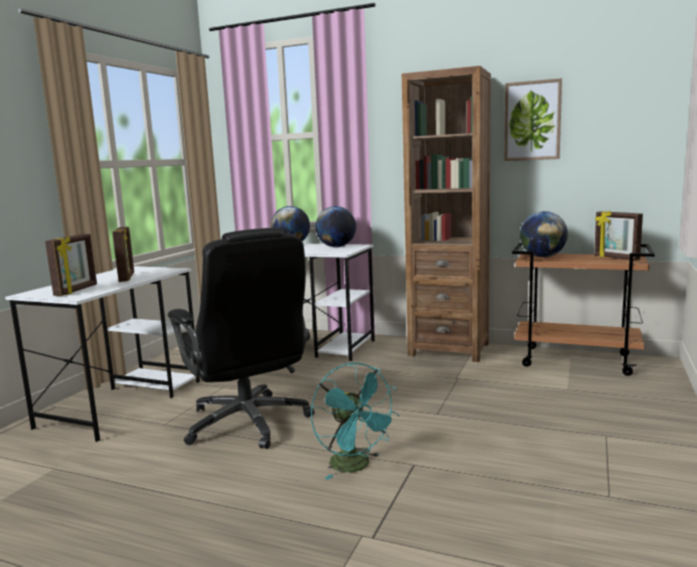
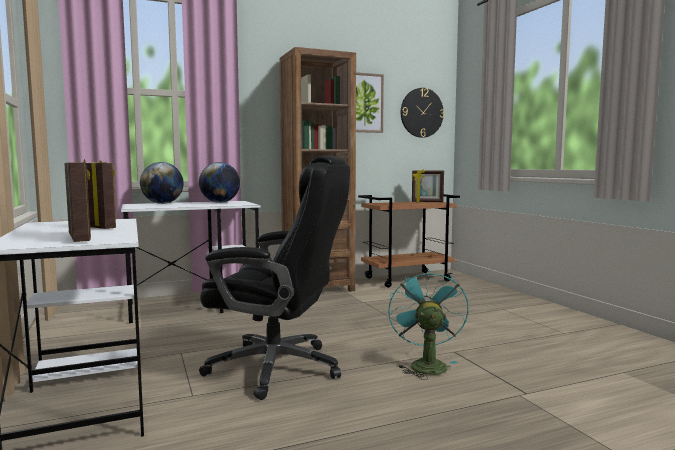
camera: 45 degrees left, 5 degrees down
(356, 466) = (425, 364): turquoise fan -> turquoise fan turned 105 degrees counterclockwise
(542, 257) = (385, 203): globe -> none
(630, 125) = (421, 112): none -> wall clock

